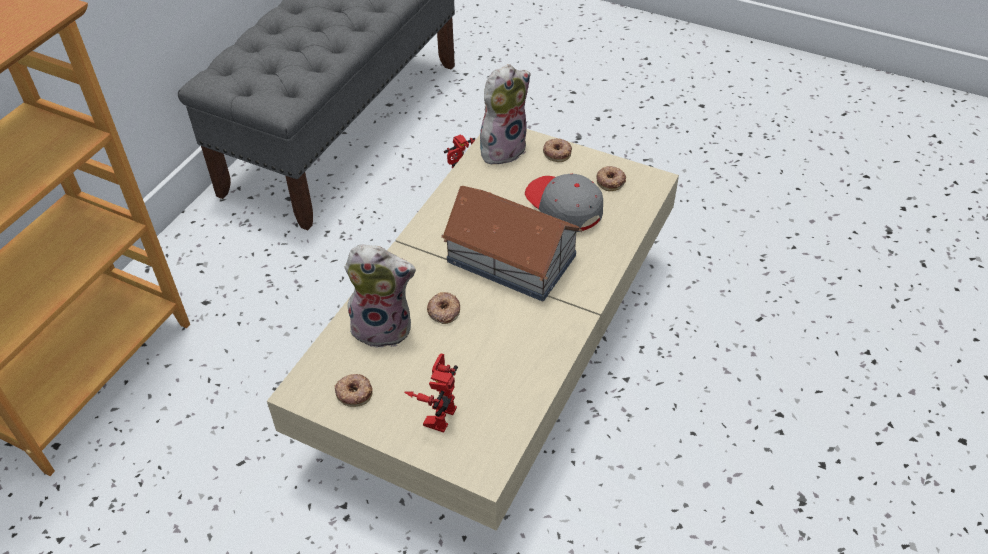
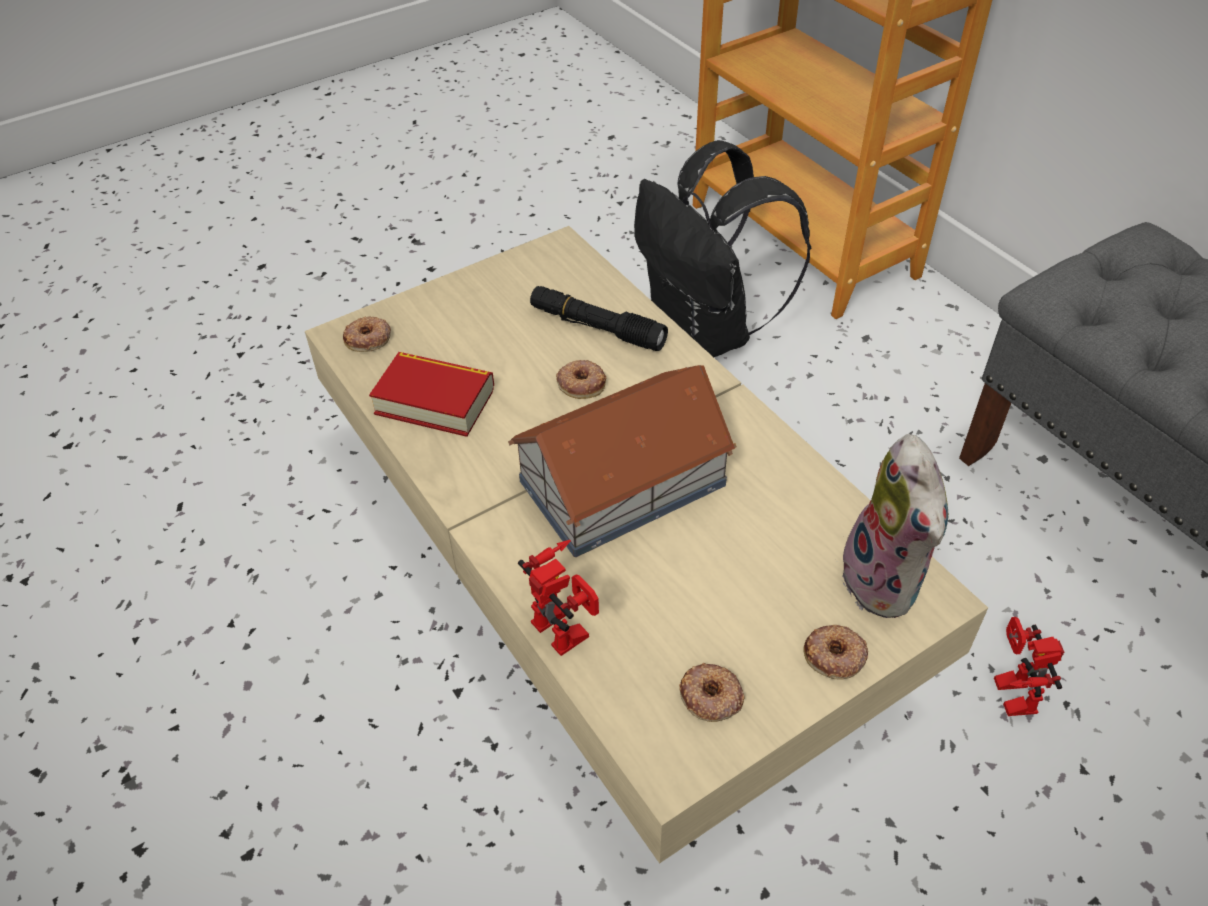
camera: 120 degrees right, 0 degrees up
(241, 392) = (706, 334): none -> black backpack
(354, 392) = (525, 280): donut -> donut (368, 339)
(384, 327) = (597, 327): plush toy -> black flashlight
(436, 412) = (444, 327): toy robot -> toy robot (568, 628)
(511, 376) = (435, 401): none -> book
(563, 206) = (689, 594): grey cap -> none

